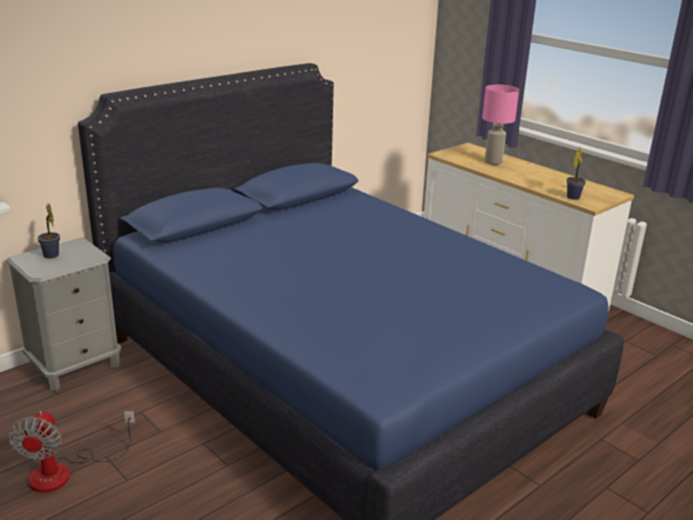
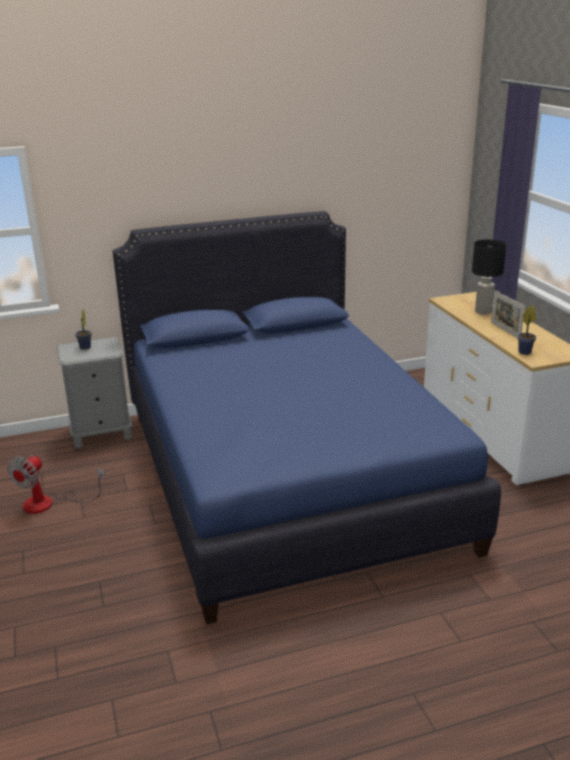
camera: 25 degrees right, 0 degrees up
(494, 162) = (483, 311): pink table lamp -> black table lamp
(533, 178) = (505, 331): none -> picture frame

